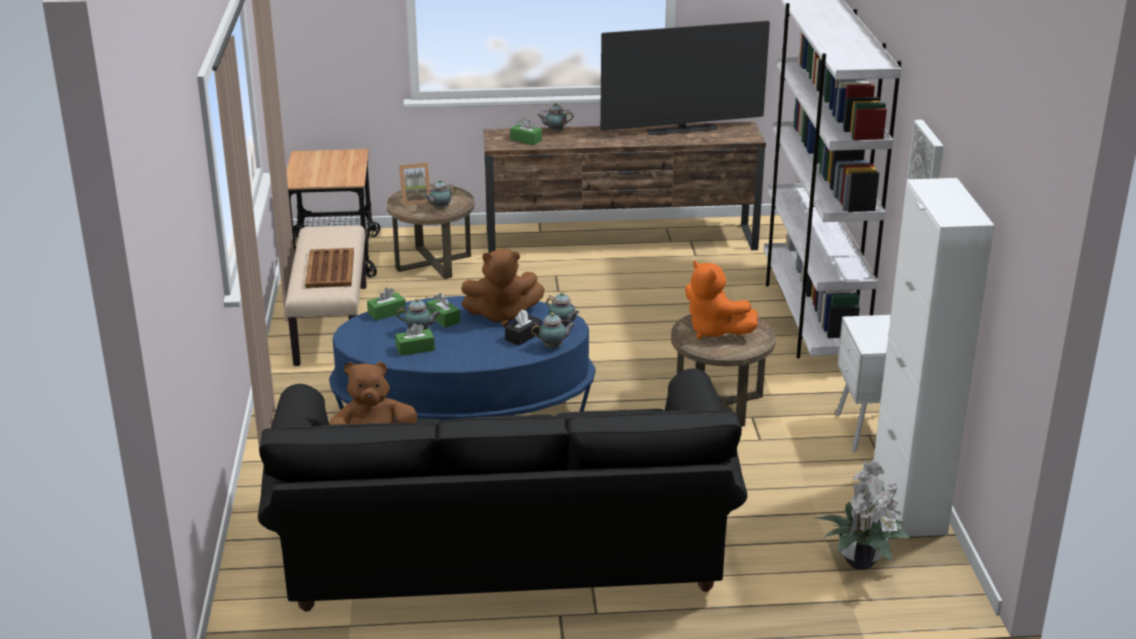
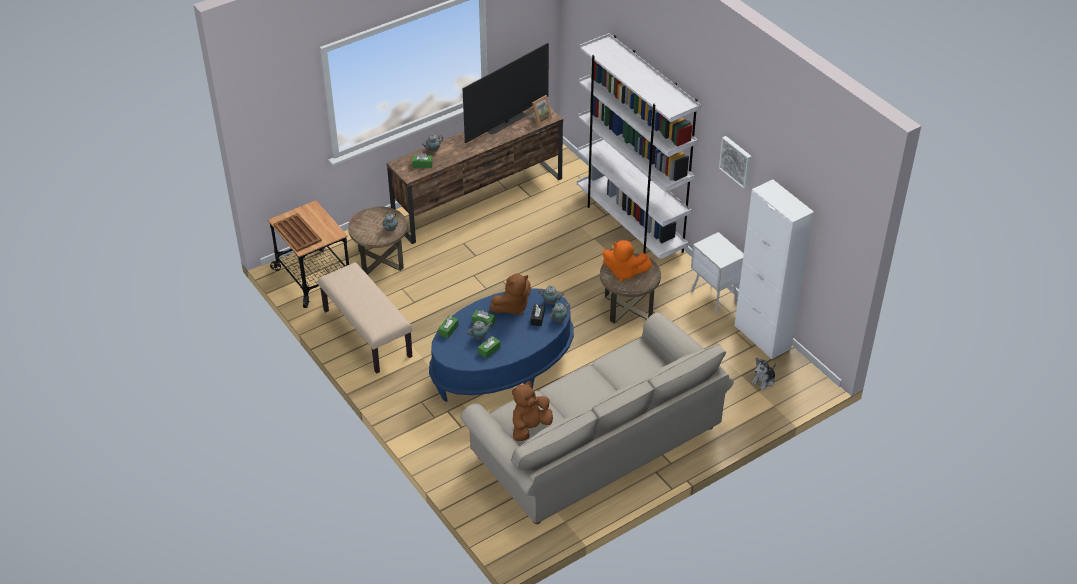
camera: 30 degrees left, 15 degrees up
(330, 269) = (376, 307): brown tray -> brown tray (297, 233)
(415, 200) = (368, 228): picture frame -> picture frame (540, 119)
(503, 544) = (595, 443): black sofa -> beige sofa
(860, 560) = (763, 381): potted plant -> plush toy

